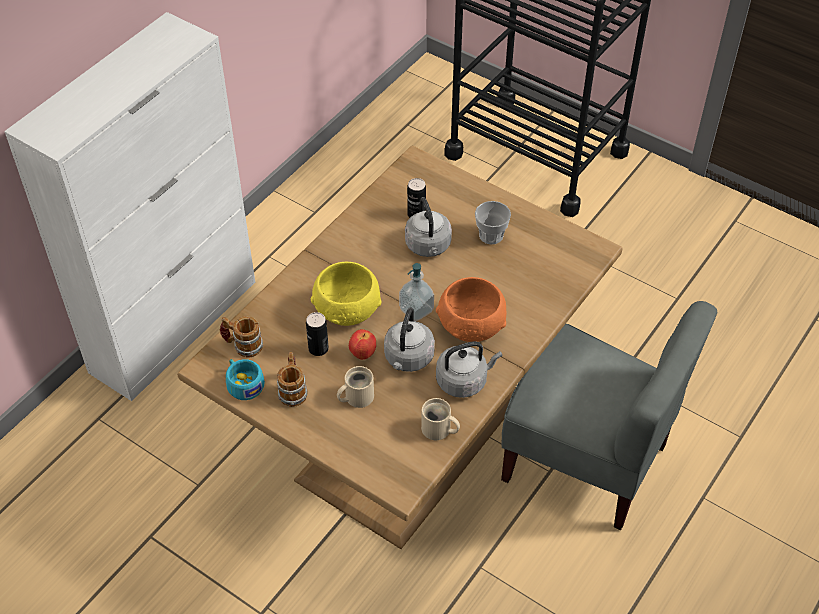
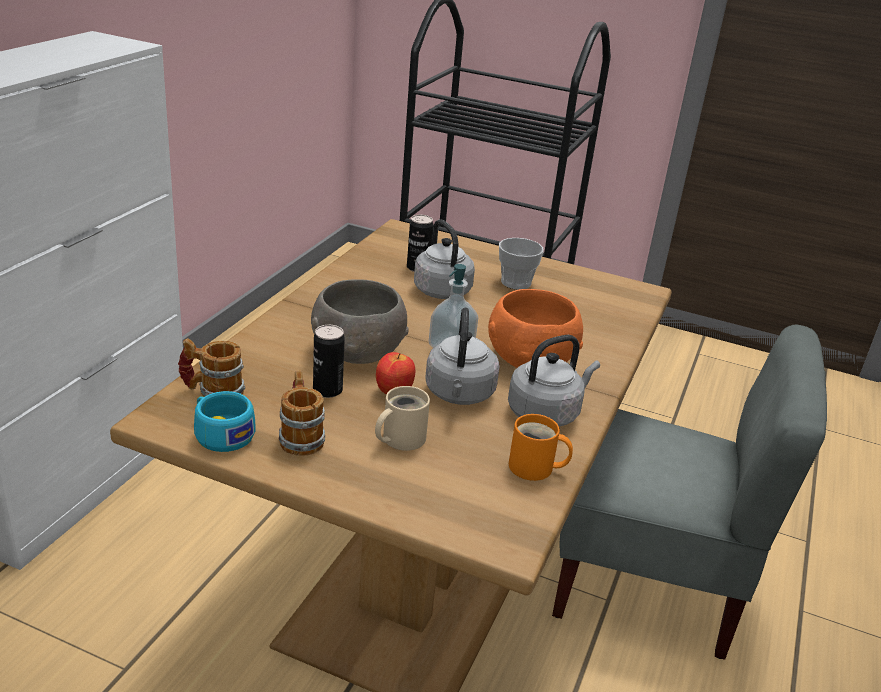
camera: 15 degrees left, 20 degrees down
(347, 312) = (358, 353): yellow bowl -> grey bowl
(438, 430) = (535, 469): beige mug -> orange mug

